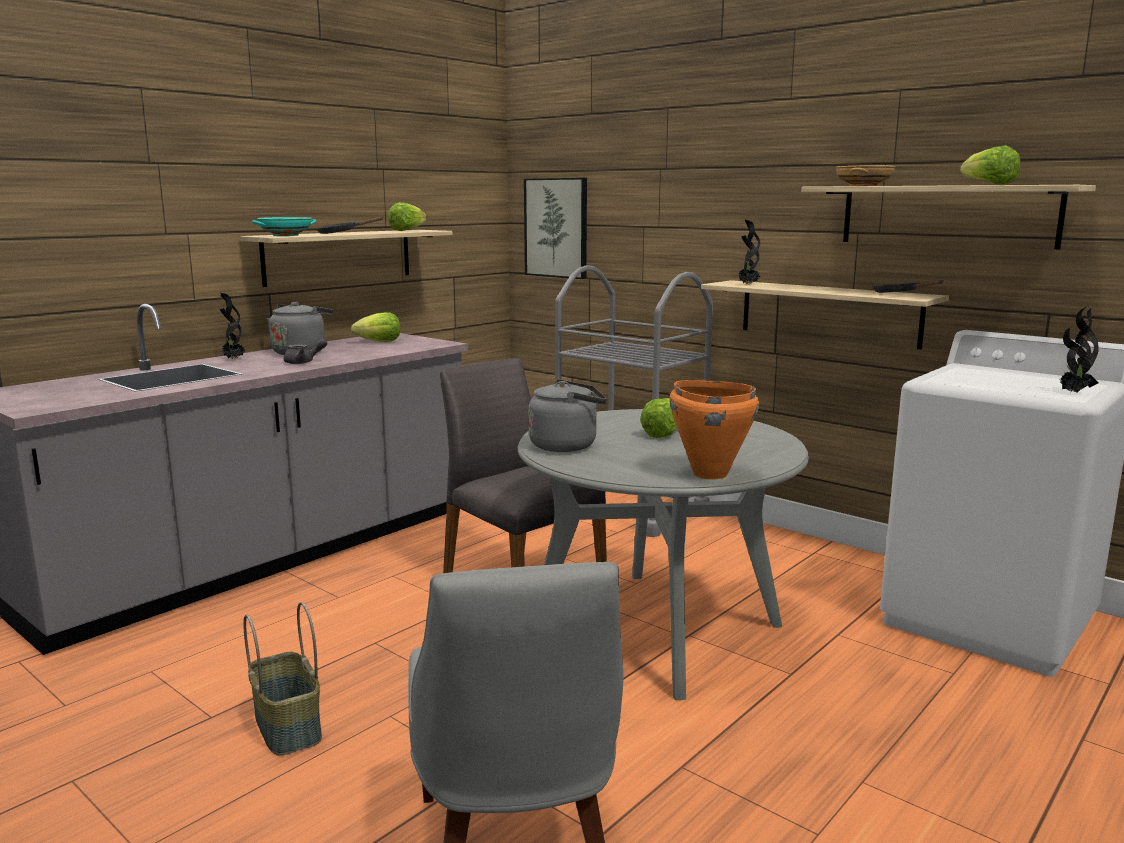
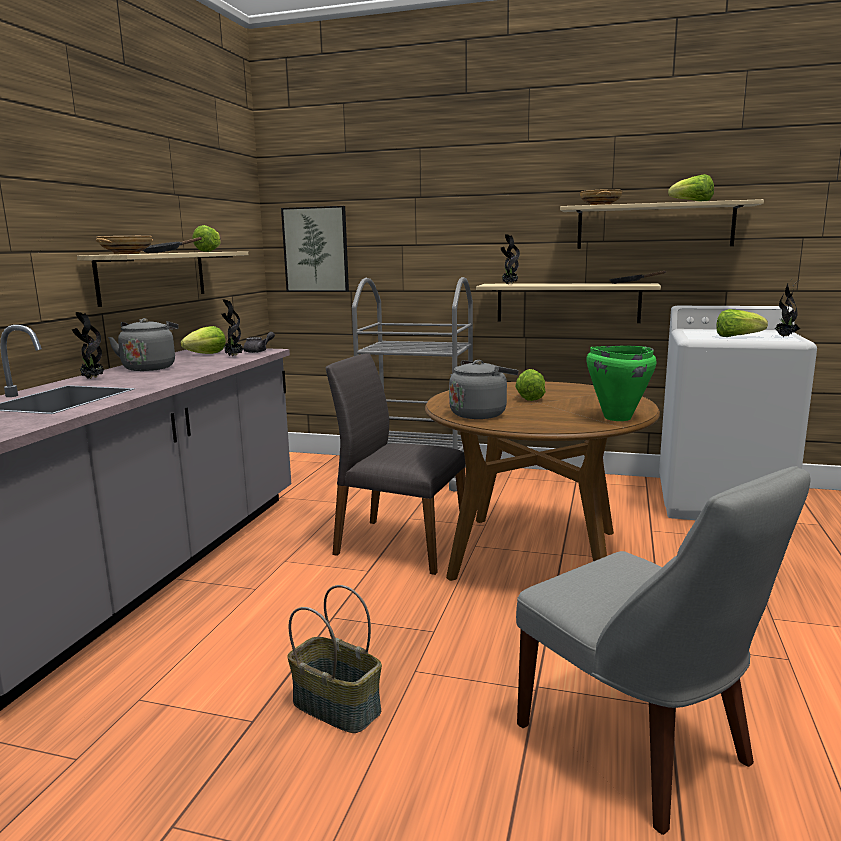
camera: 25 degrees left, 0 degrees up
(285, 235) = (126, 253): turquoise bowl -> beige bowl
(303, 362) = (174, 374): grey teapot -> grey teapot (259, 351)
(396, 347) = (233, 356): none -> potted plant
(655, 628) = (535, 554): grey dining table -> brown dining table
(709, 474) = (616, 418): orange cooking pot -> green cooking pot
(999, 385) = (737, 337): none -> lettuce

